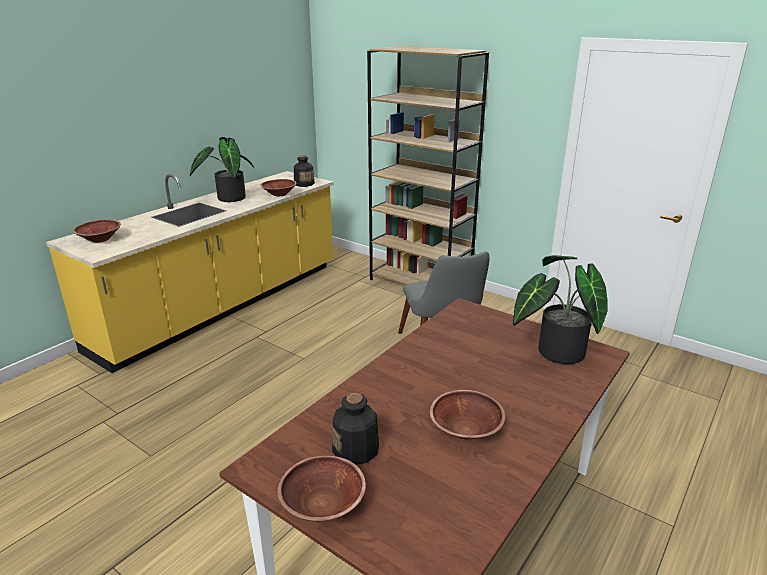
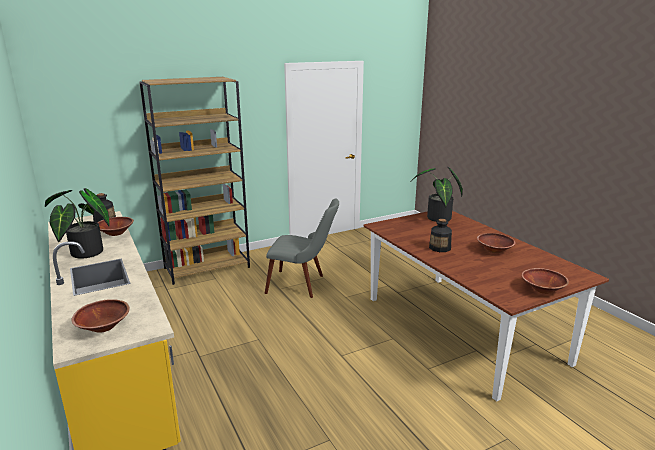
camera: 65 degrees left, 5 degrees down
(356, 450) = (502, 275): bottle -> bottle (440, 248)

